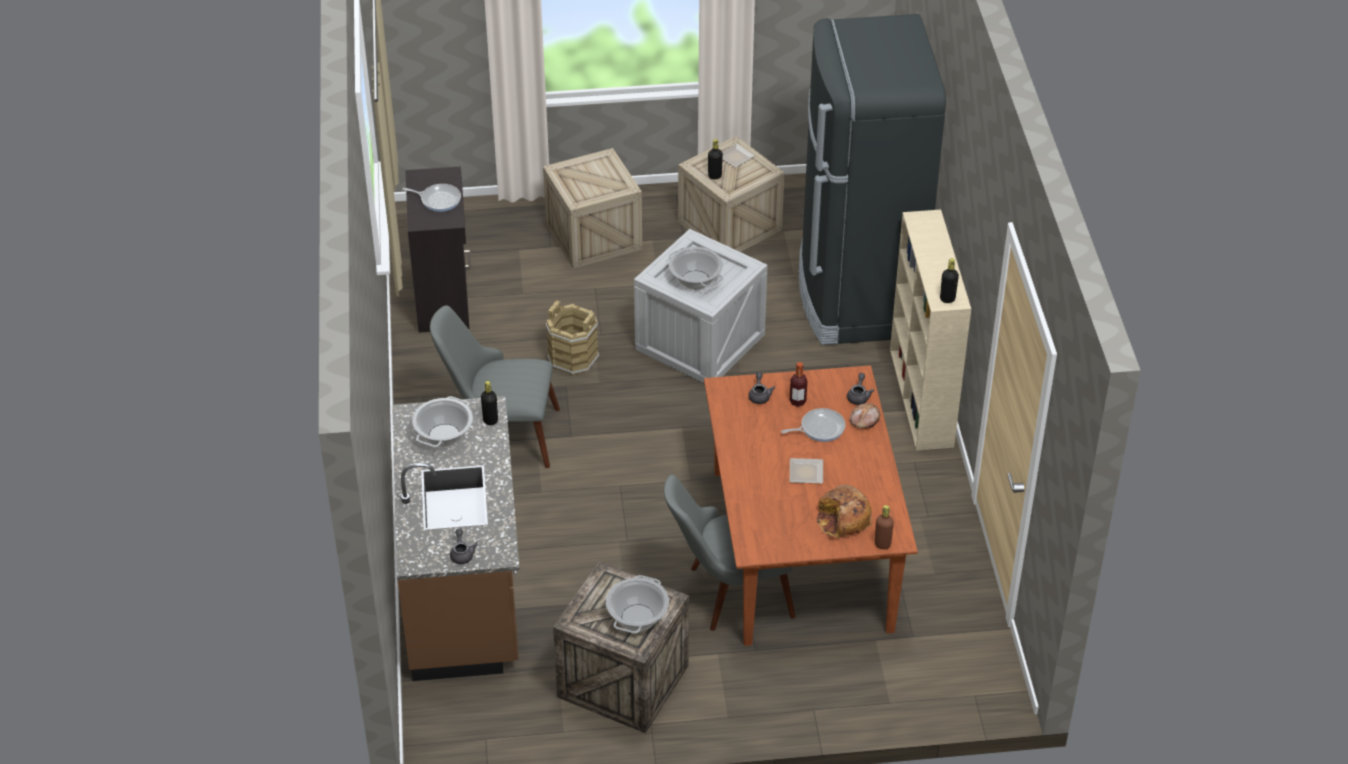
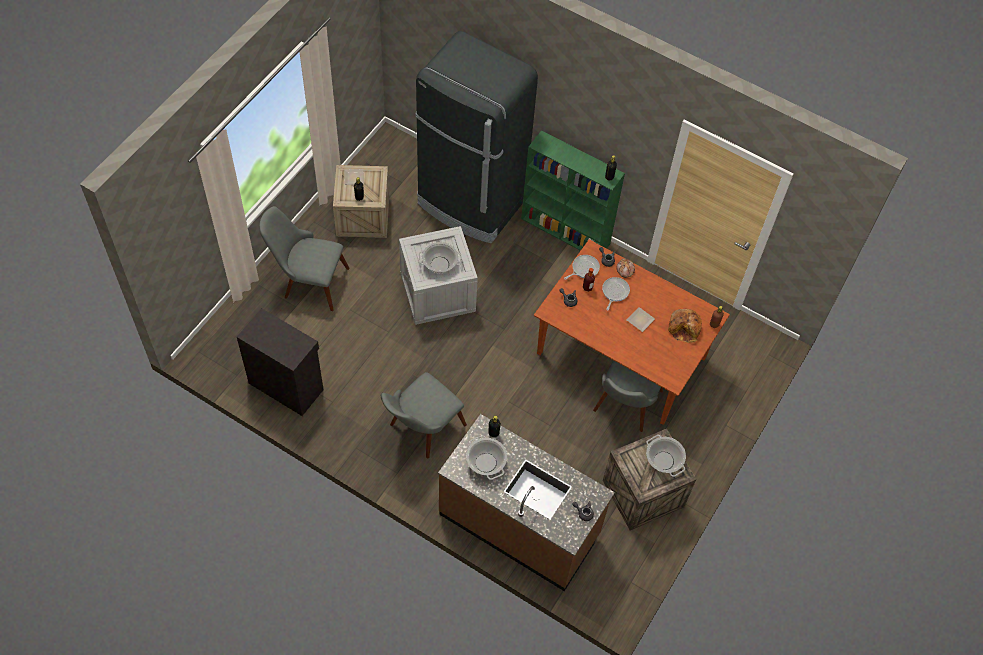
camera: 55 degrees left, 15 degrees up
(438, 199) = (280, 337): frying pan -> frying pan (584, 269)
(573, 358) = (394, 357): brown bucket -> none
(593, 236) = (308, 281): crate -> grey chair
(922, 398) = (566, 231): beige bookcase -> green bookcase

